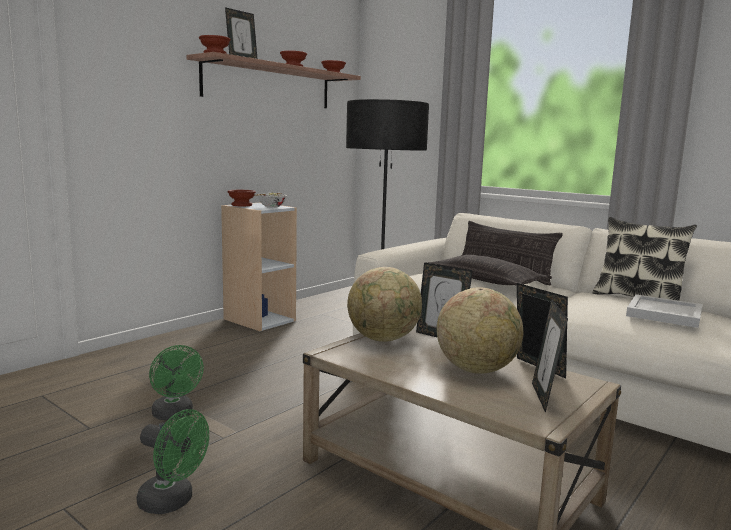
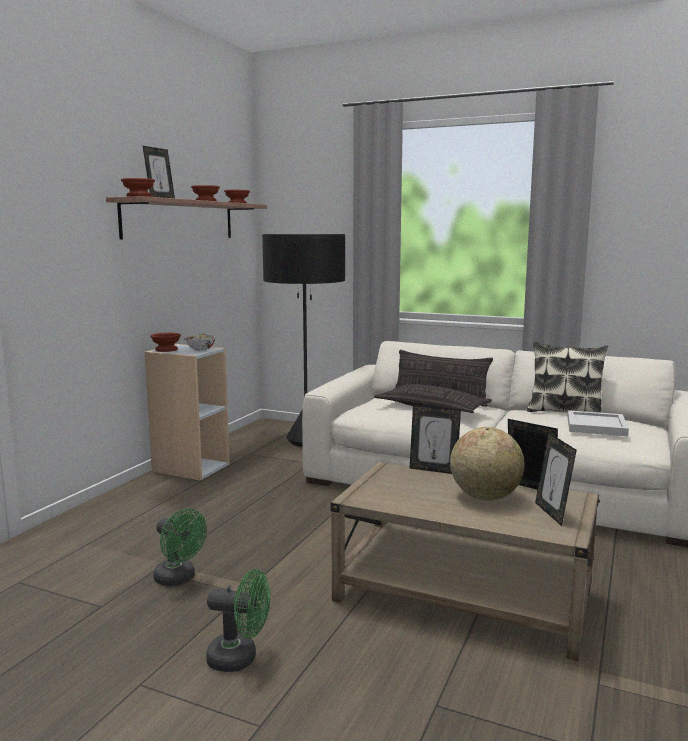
camera: 15 degrees left, 0 degrees up
(383, 339) = (388, 479): globe -> none

